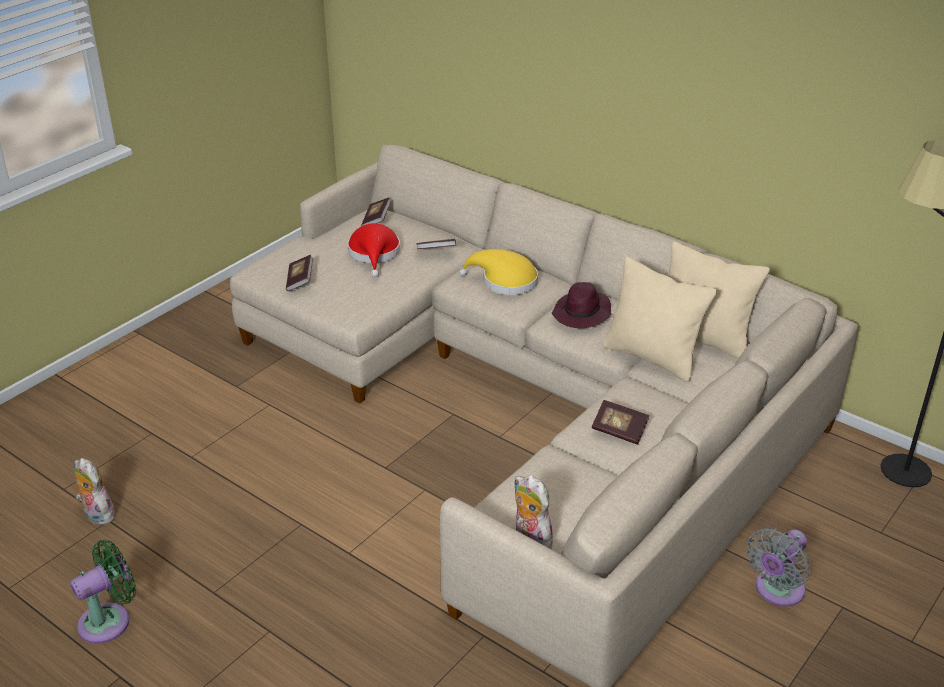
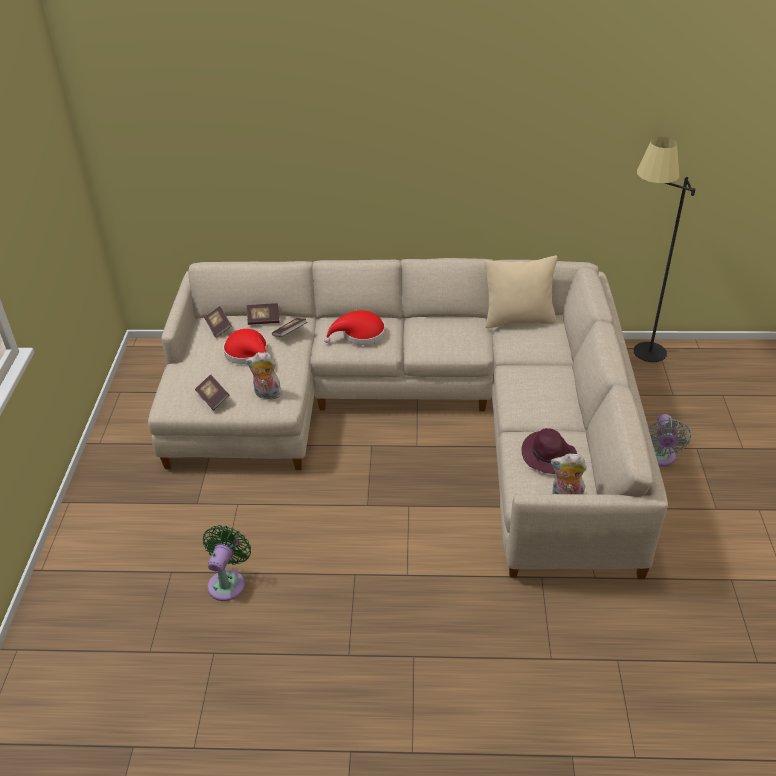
camera: 35 degrees left, 5 degrees up
(96, 514) = (199, 654): plush toy -> plush toy (266, 395)
(109, 620) = (298, 720): green fan -> green fan (228, 582)
(505, 281) = (360, 334): yellow hat -> red hat
(582, 314) = (433, 335): purple hat -> purple hat (549, 456)
(619, 431) = (539, 402): book -> book (263, 320)
(652, 357) = (502, 345): beige pillow -> none

